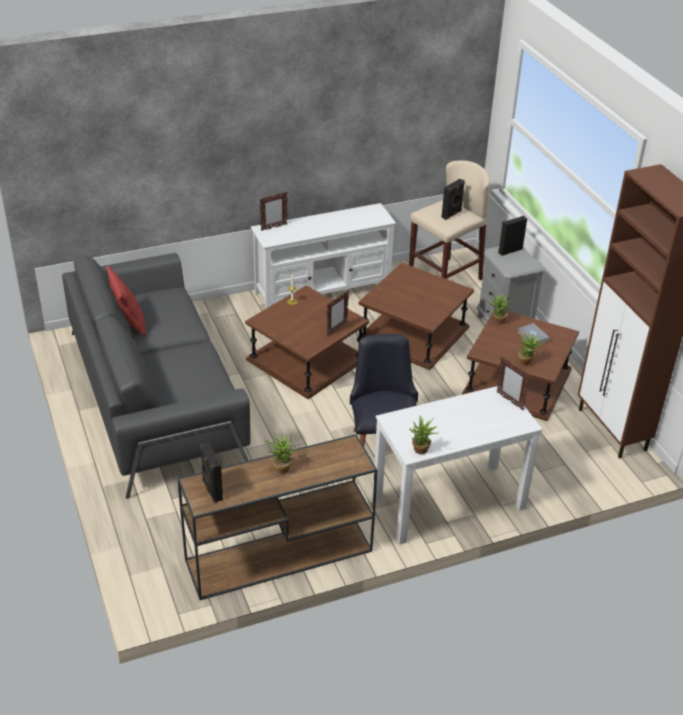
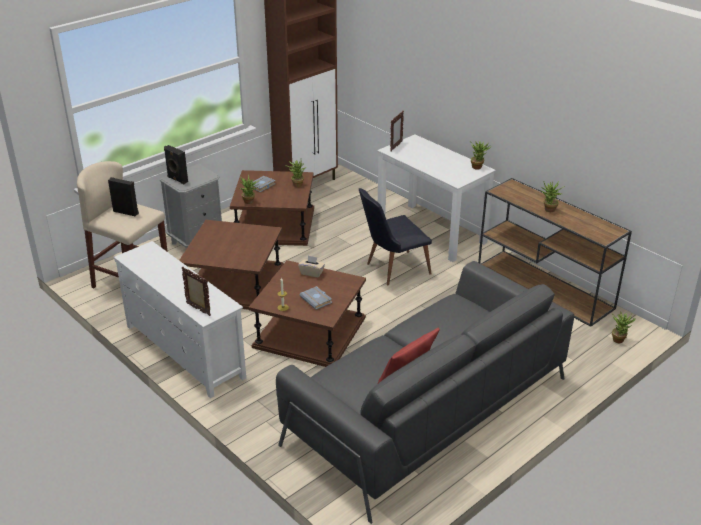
camera: 110 degrees left, 5 degrees down
(149, 573) = (619, 339): none -> potted plant
(211, 490) = (600, 230): black speaker -> none
(290, 322) = (317, 300): none -> grey book
(336, 329) = (312, 273): picture frame -> beige tissue box

